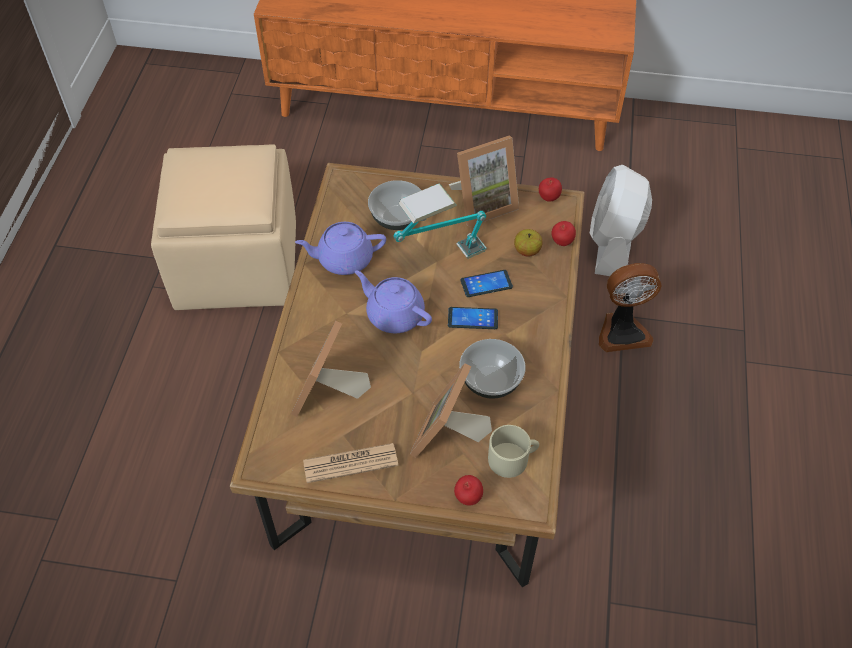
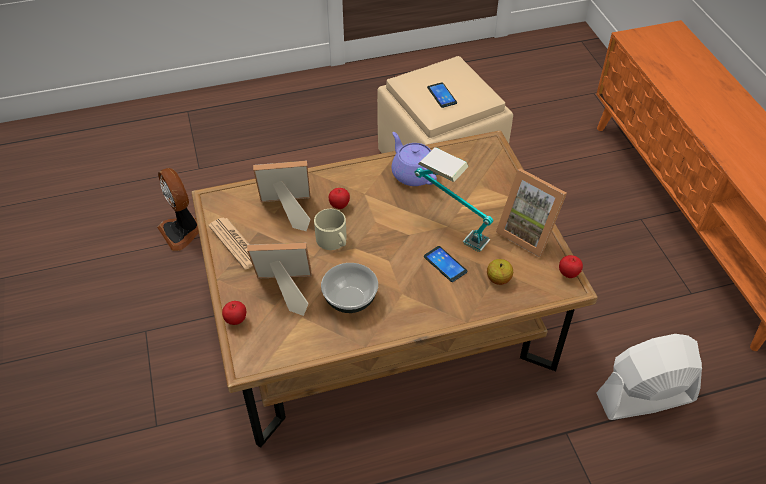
camera: 65 degrees right, 5 degrees down
(394, 314) = (379, 220): purple teapot -> none
(397, 218) = (474, 188): bowl -> none
(473, 318) = (404, 267): phone -> phone (442, 95)
(513, 458) = (284, 337): beige mug -> beige mug (333, 241)
(562, 242) = (524, 299): apple -> apple (339, 206)
(622, 331) = (548, 437): fan -> fan (182, 231)

